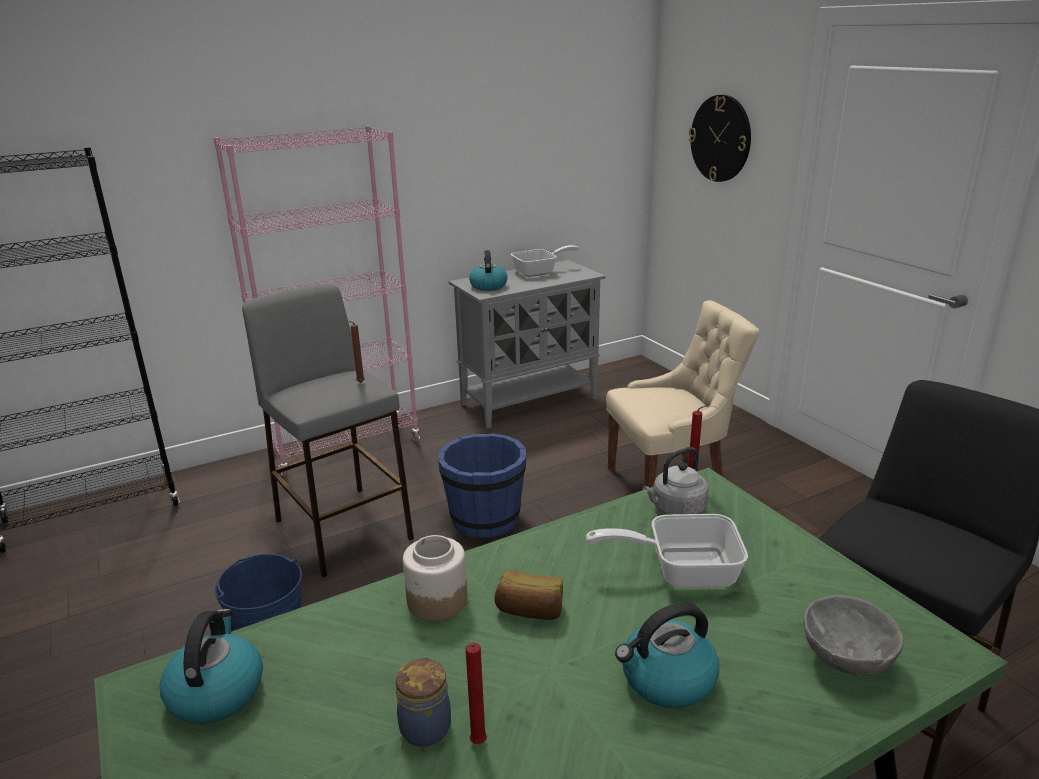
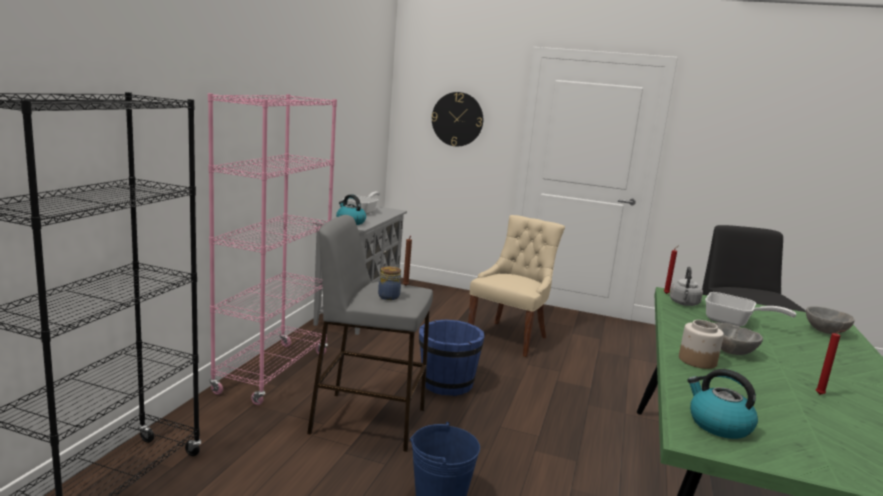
camera: 45 degrees left, 10 degrees down
(426, 726) = (798, 398): jar -> jar (388, 296)
(530, 611) = (730, 352): bread -> grey bowl
(666, 680) = (809, 355): kettle -> none
(681, 570) = (734, 322): frying pan -> frying pan turned 105 degrees counterclockwise

